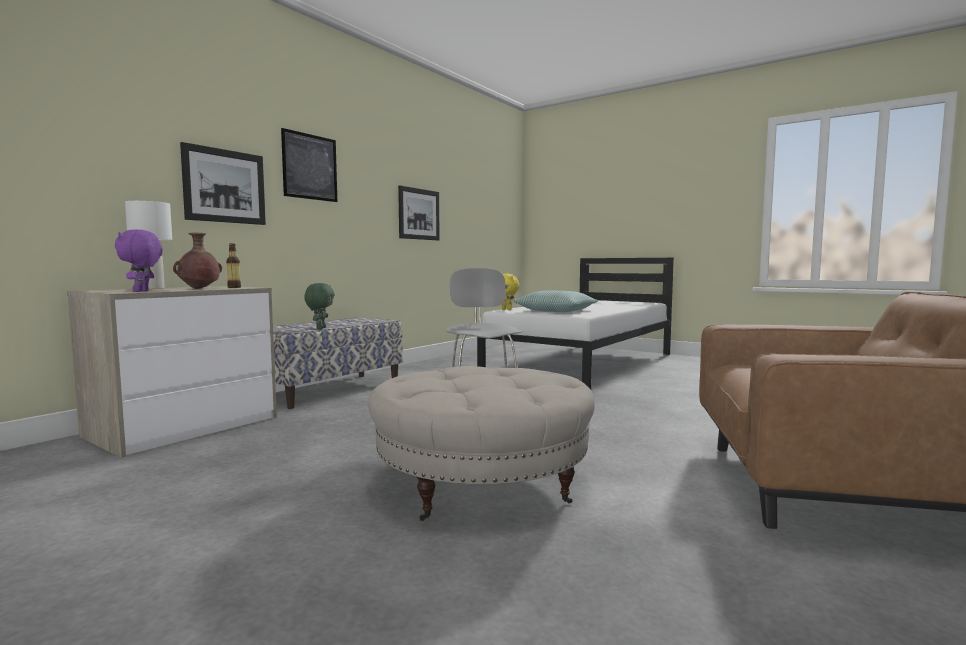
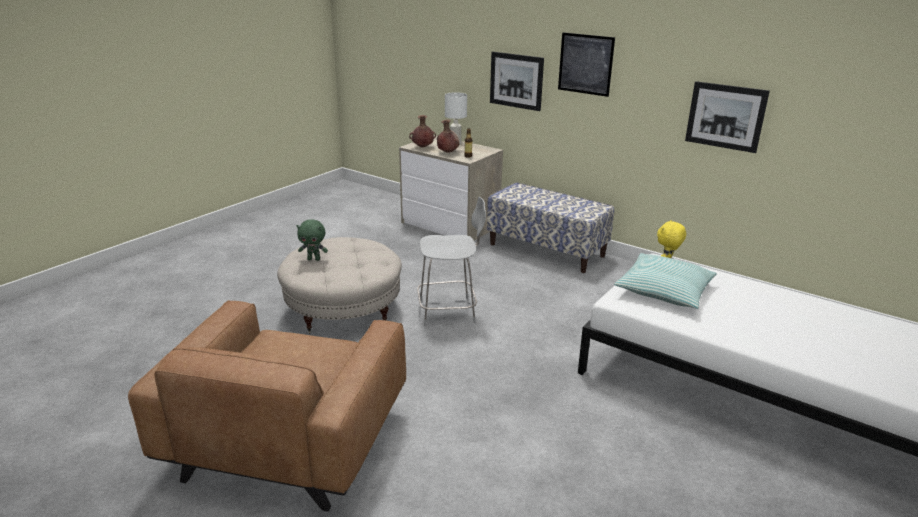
camera: 90 degrees right, 20 degrees up
(142, 291) = (422, 147): purple plush toy -> brown vase
(320, 328) = (521, 201): green plush toy -> green plush toy (314, 259)

